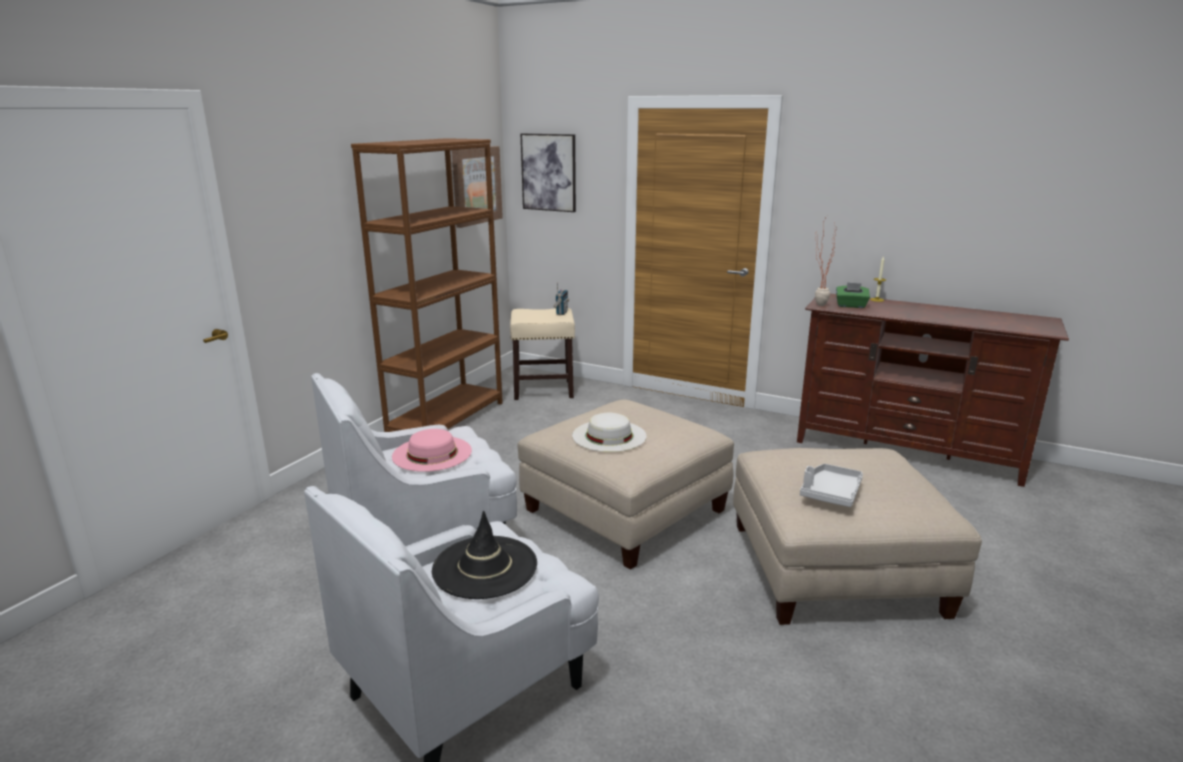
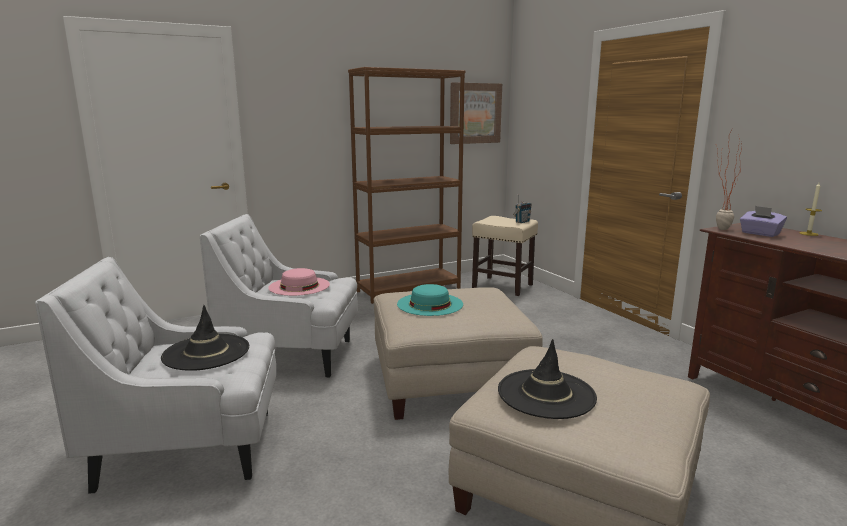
camera: 35 degrees right, 5 degrees down
(549, 172) = (536, 104): picture -> none
(609, 435) = (430, 304): white hat -> turquoise hat
(830, 493) = (546, 394): grey tray -> black hat
(851, 306) = (760, 233): green tissue box -> purple tissue box

